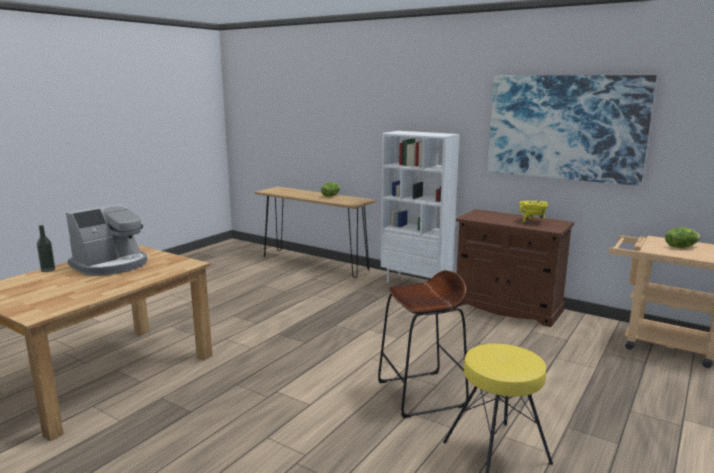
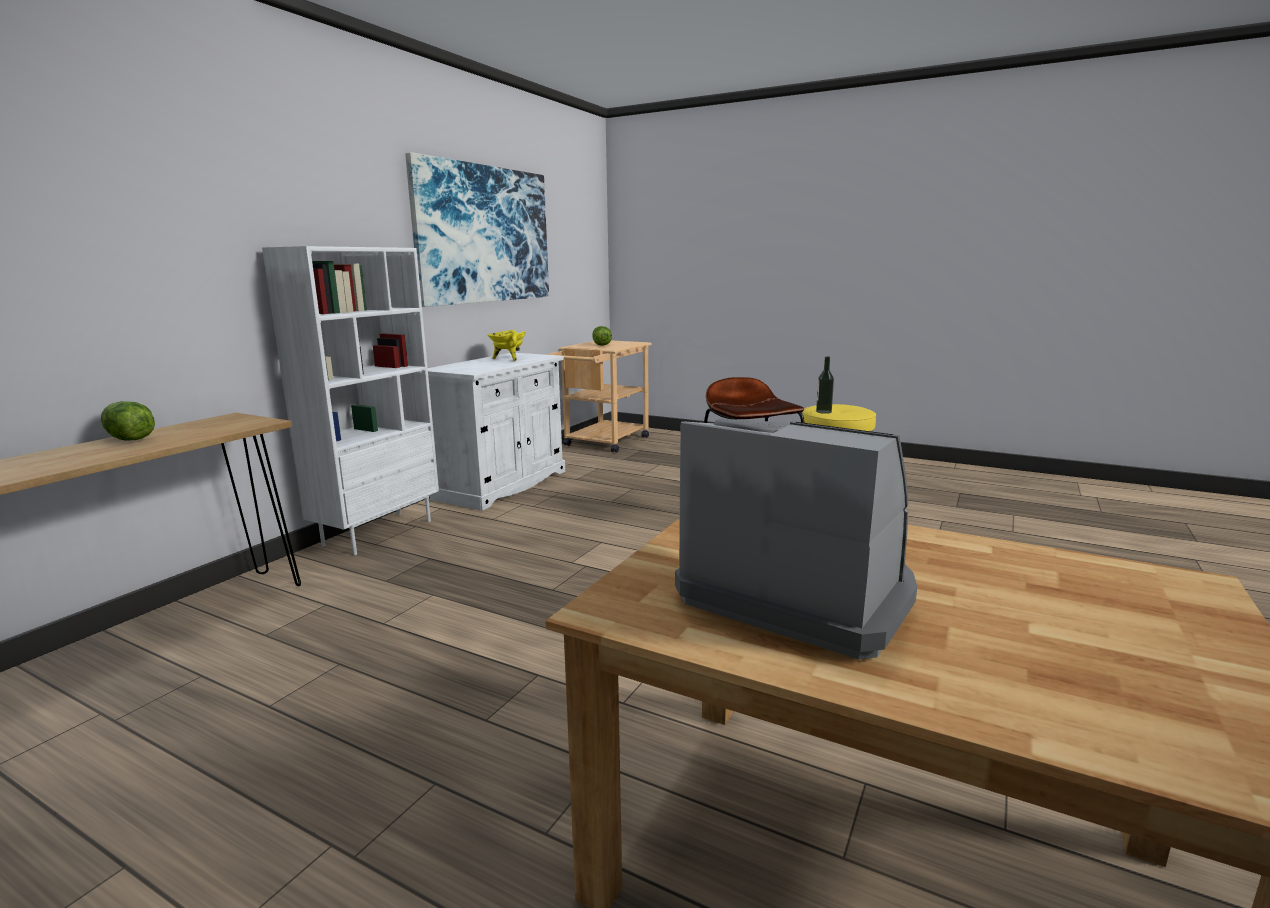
camera: 95 degrees left, 0 degrees up
(48, 270) = (938, 703): bottle -> bottle (823, 412)
(507, 307) = (502, 485): brown cabinet -> white cabinet

